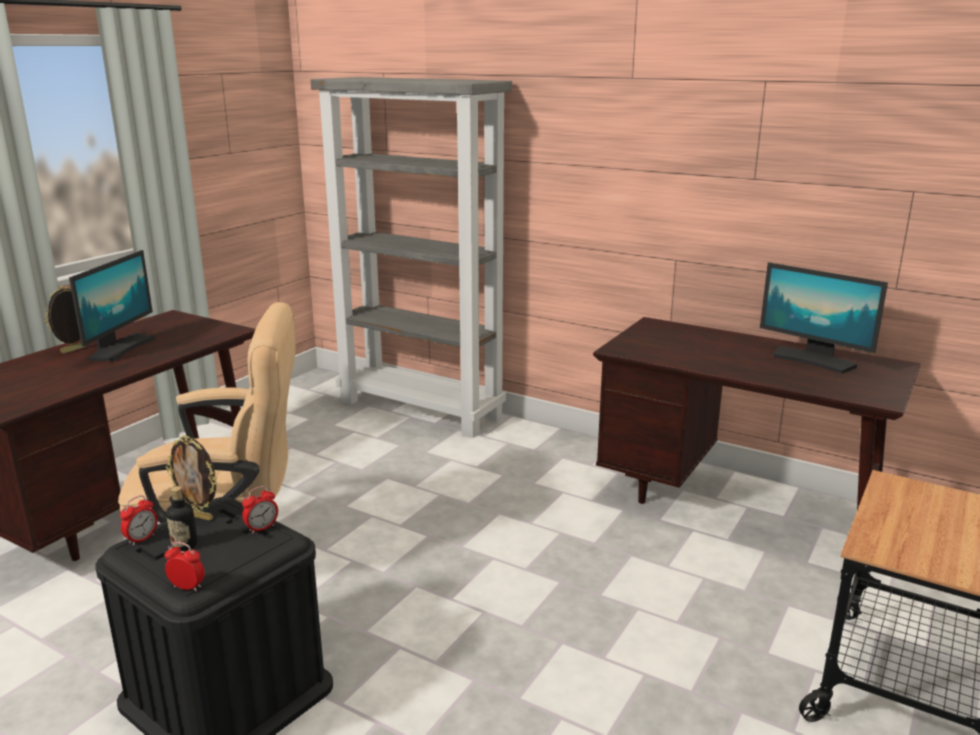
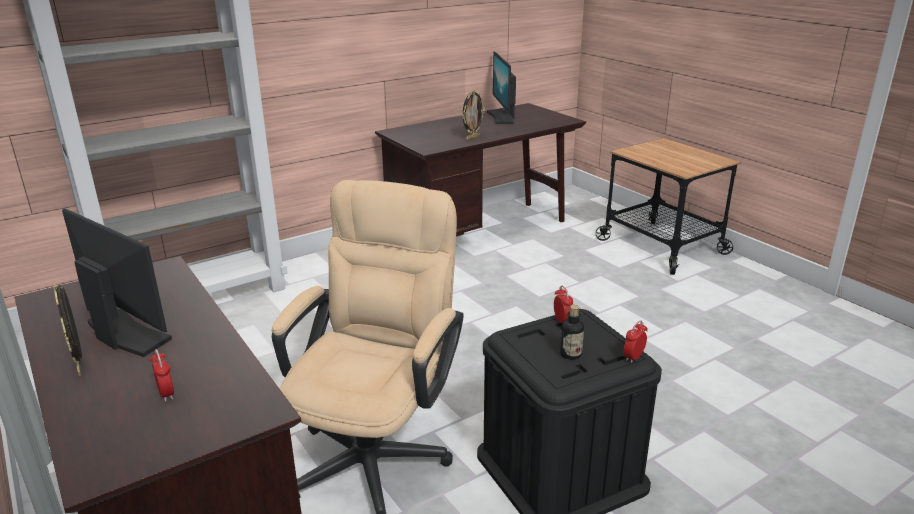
camera: 65 degrees left, 5 degrees up
(142, 539) = (547, 374): alarm clock -> alarm clock (166, 394)
(199, 516) = (525, 346): picture frame -> picture frame (472, 137)
(813, 360) = (502, 117): monitor -> monitor turned 105 degrees clockwise

